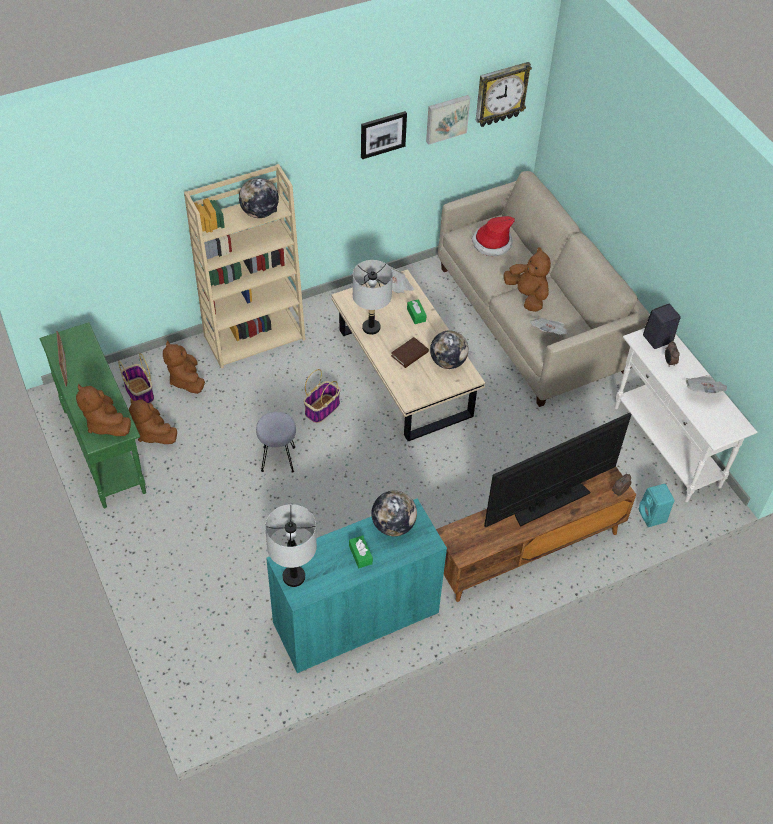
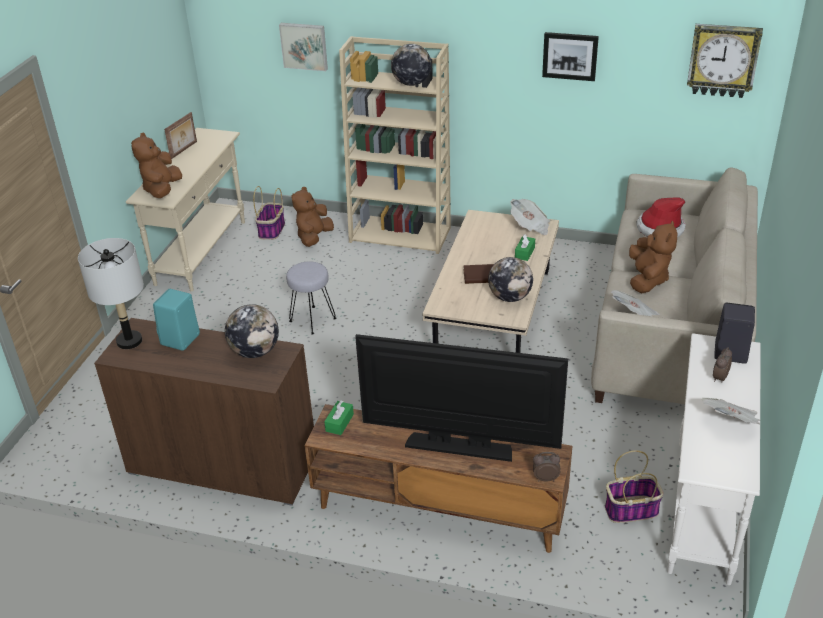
camera: 45 degrees right, 15 degrees down
(104, 450) = (202, 252): green console table -> beige console table
(153, 433) = (247, 258): brown plush toy -> none
(322, 408) = (392, 304): basket -> basket (632, 510)
(355, 618) = (223, 464): turquoise cabinet -> brown cabinet
(360, 555) = (199, 356): green tissue box -> green tissue box (339, 423)
(371, 328) = (472, 244): grey table lamp -> none
(446, 118) = (650, 66): picture -> picture (304, 46)
(653, 516) = (611, 562): turquoise speaker -> turquoise speaker (180, 340)

